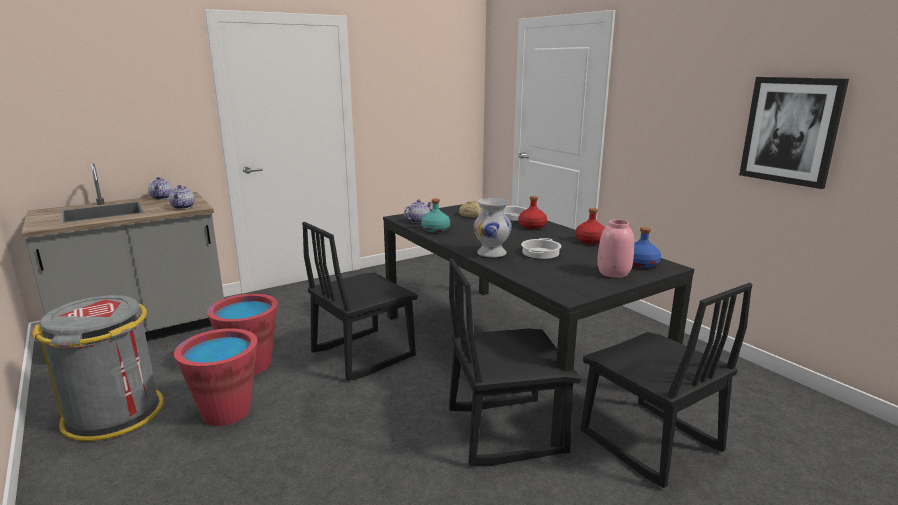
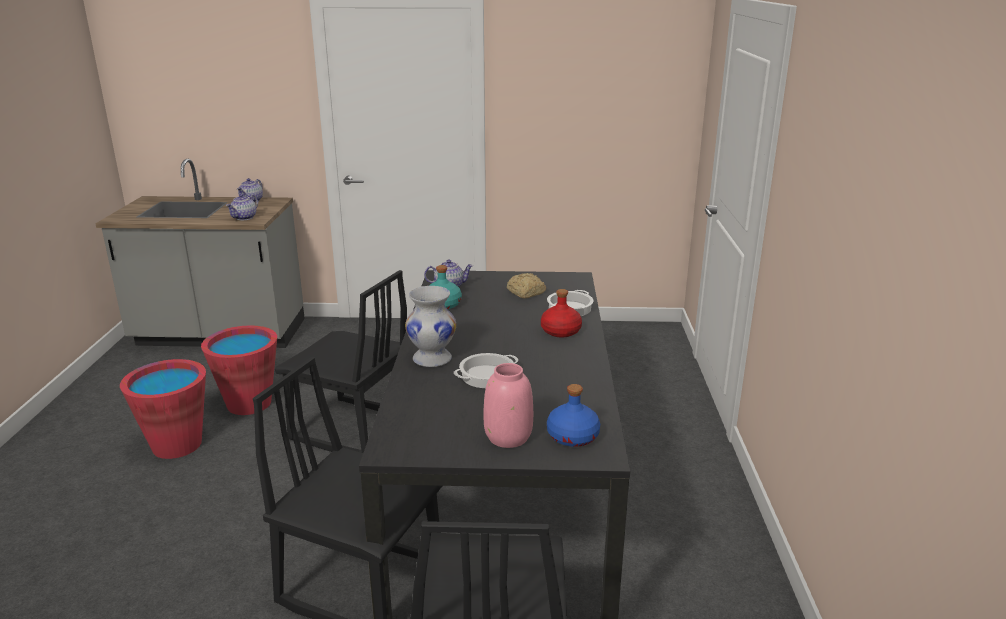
camera: 35 degrees right, 5 degrees up
(114, 413) = (111, 411): grey trash can -> none
(362, 354) = (352, 430): black chair -> black chair turned 150 degrees counterclockwise
(590, 241) = (585, 377): red bottle -> none
(791, 130) = (897, 286): picture -> none

